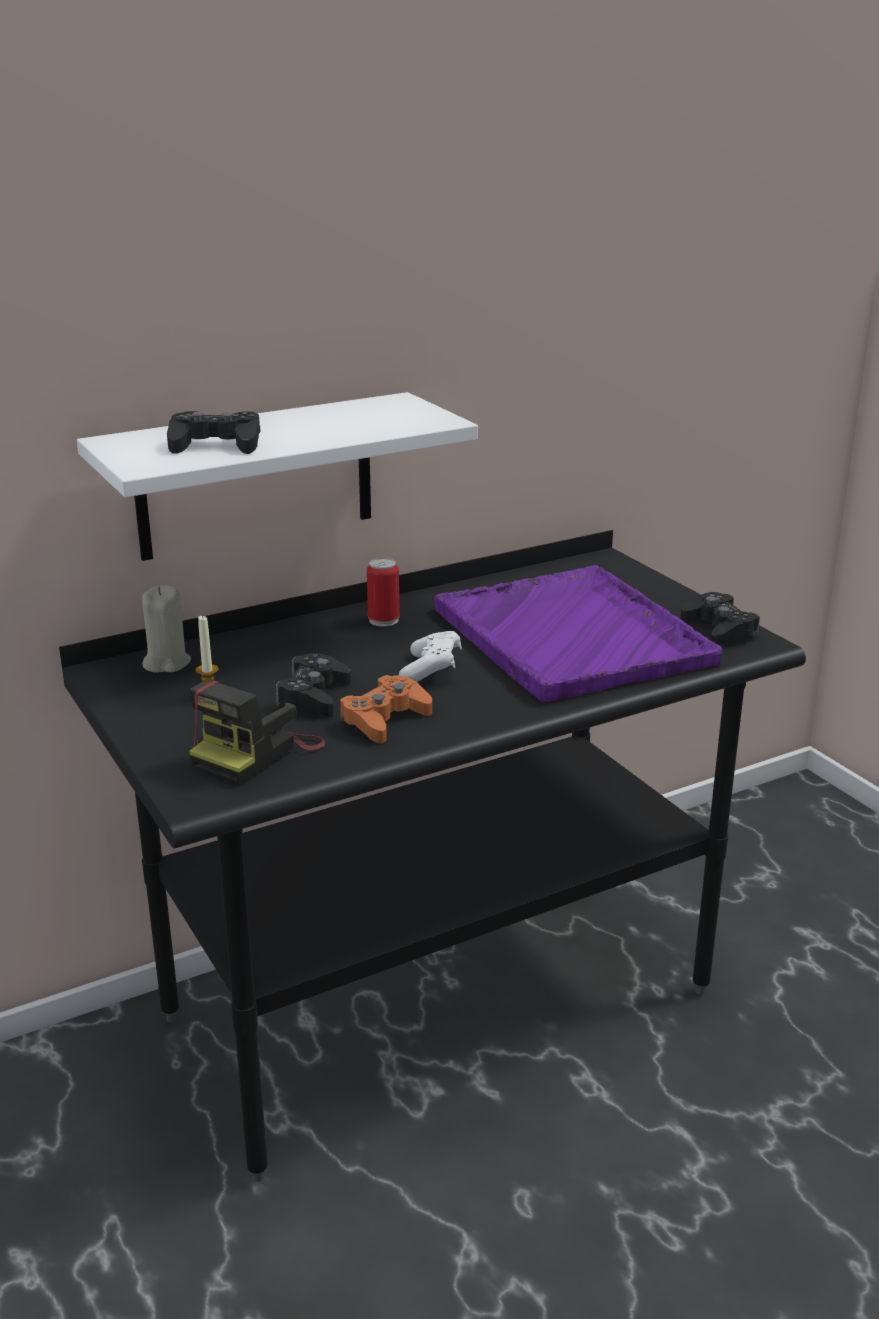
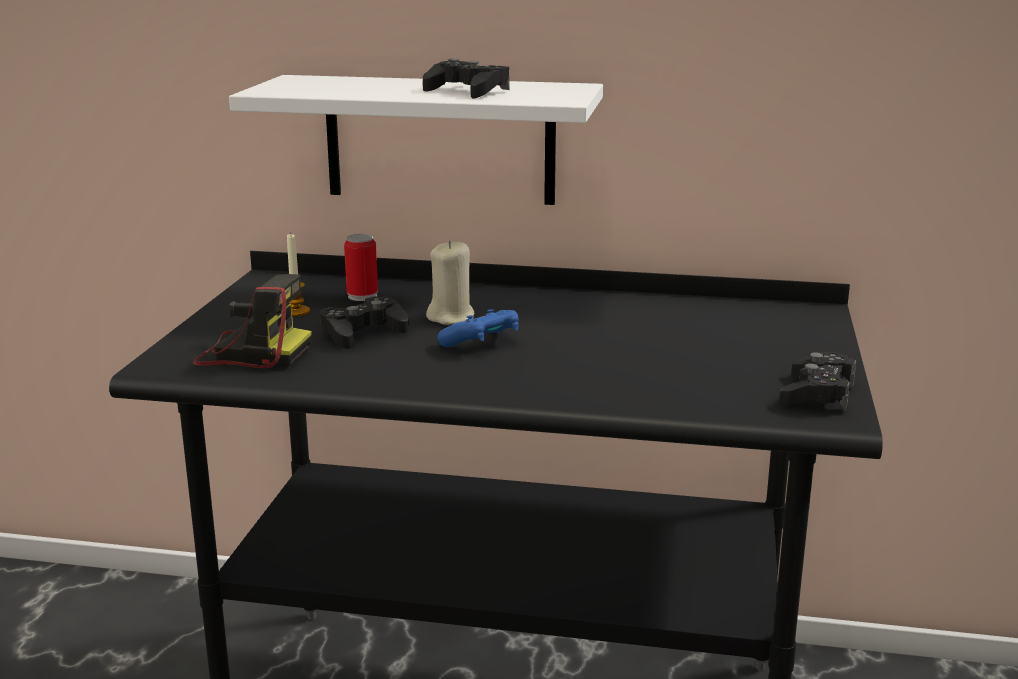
camera: 40 degrees right, 5 degrees down
(166, 663) = (314, 284): beige candle -> beige candle (451, 317)
(216, 445) = (349, 88): black game controller -> black game controller (467, 91)
(256, 752) = (251, 353): camera -> camera turned 150 degrees counterclockwise
(383, 620) = (520, 301): can -> can (362, 296)
(384, 719) = (377, 363): orange game controller -> none
(431, 671) = (482, 344): white game controller -> blue game controller
(572, 637) = (653, 357): purple tray -> none

